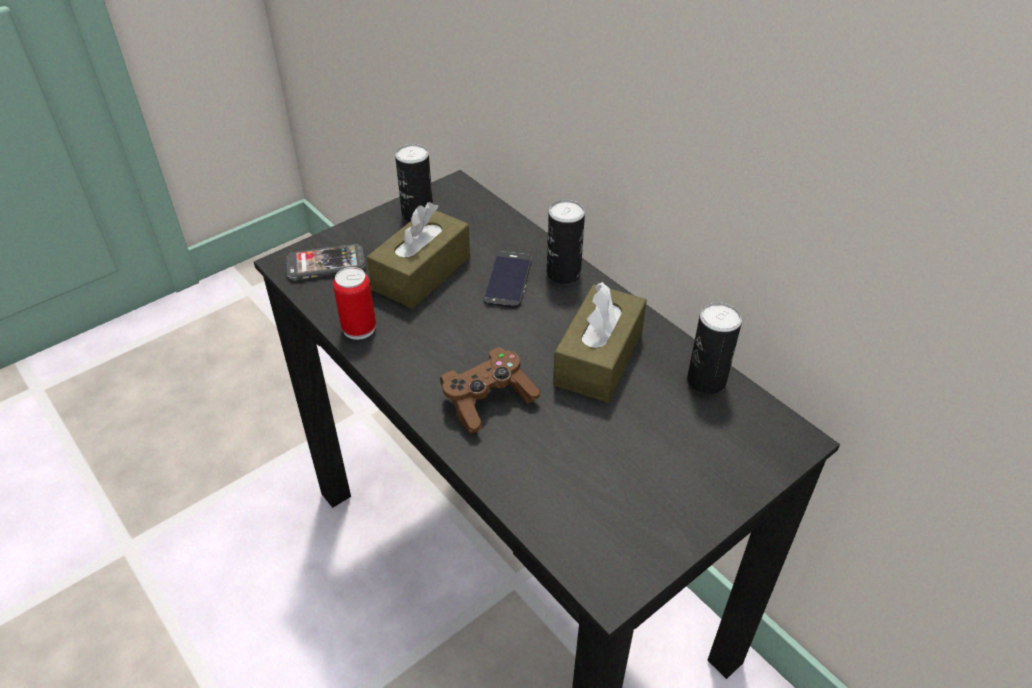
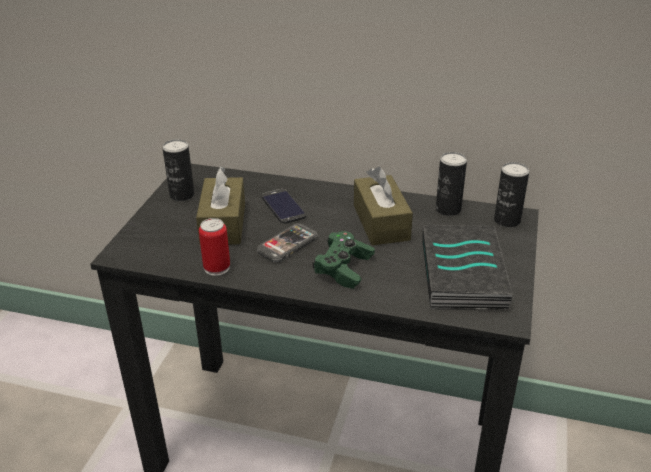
camera: 35 degrees left, 10 degrees down
(326, 264) = (150, 244): phone -> phone (287, 244)
(488, 401) = (343, 268): brown game controller -> green game controller
(563, 274) = (313, 191): can -> can (507, 220)
(624, 491) = (465, 275): none -> book

